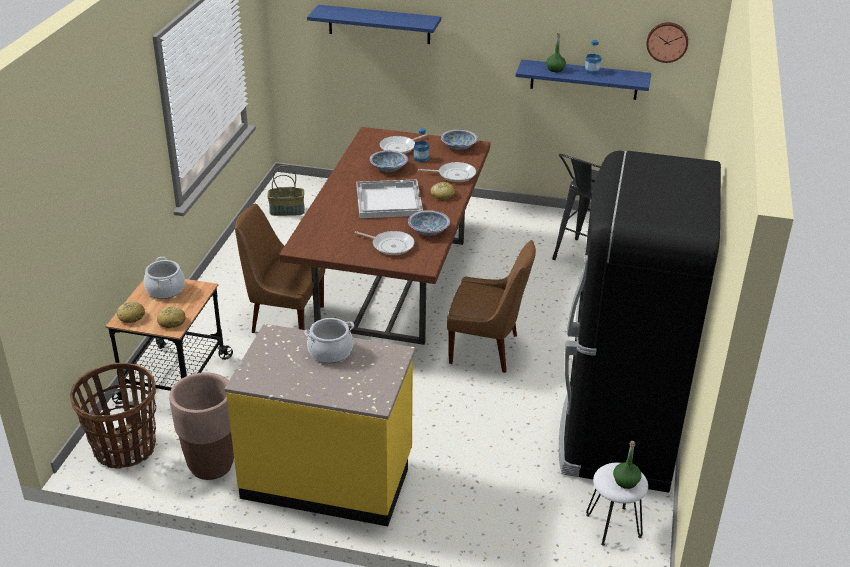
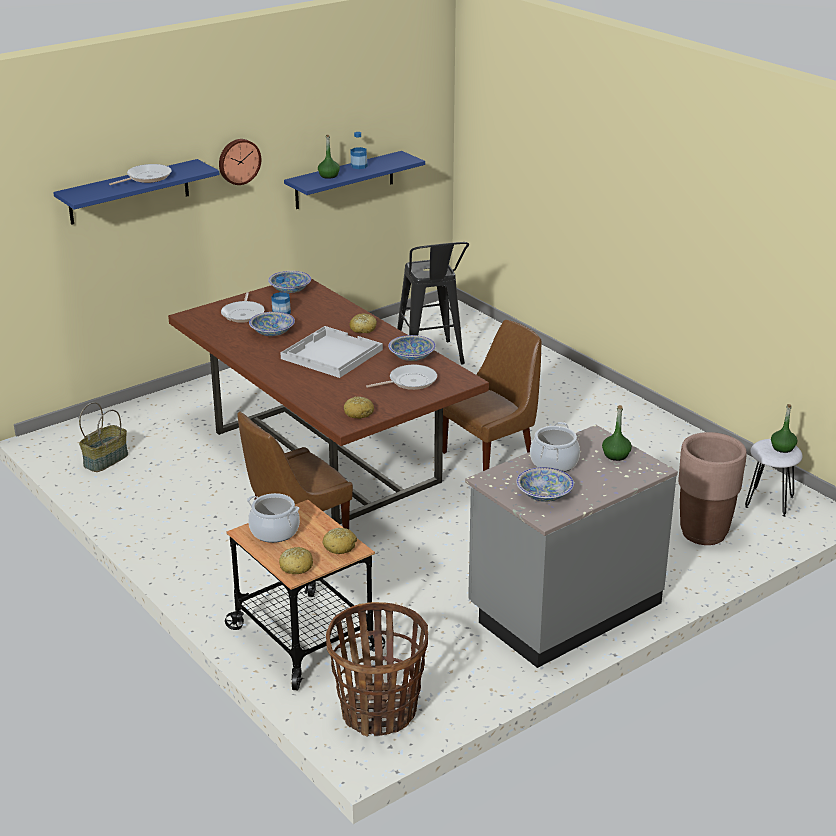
camera: 50 degrees left, 5 degrees down
(211, 465) = (470, 667): brown planter -> brown planter (703, 533)
(276, 367) = (544, 495): none -> bowl
(319, 246) = (359, 413): none -> bread
(328, 477) = (563, 607): yellow counter -> grey counter
(376, 375) = (616, 455): none -> green bottle
(454, 175) = (336, 311): frying pan -> frying pan (146, 177)
(617, 431) = (667, 450): black fridge -> none
(667, 41) = (410, 113): wall clock -> wall clock (238, 161)

